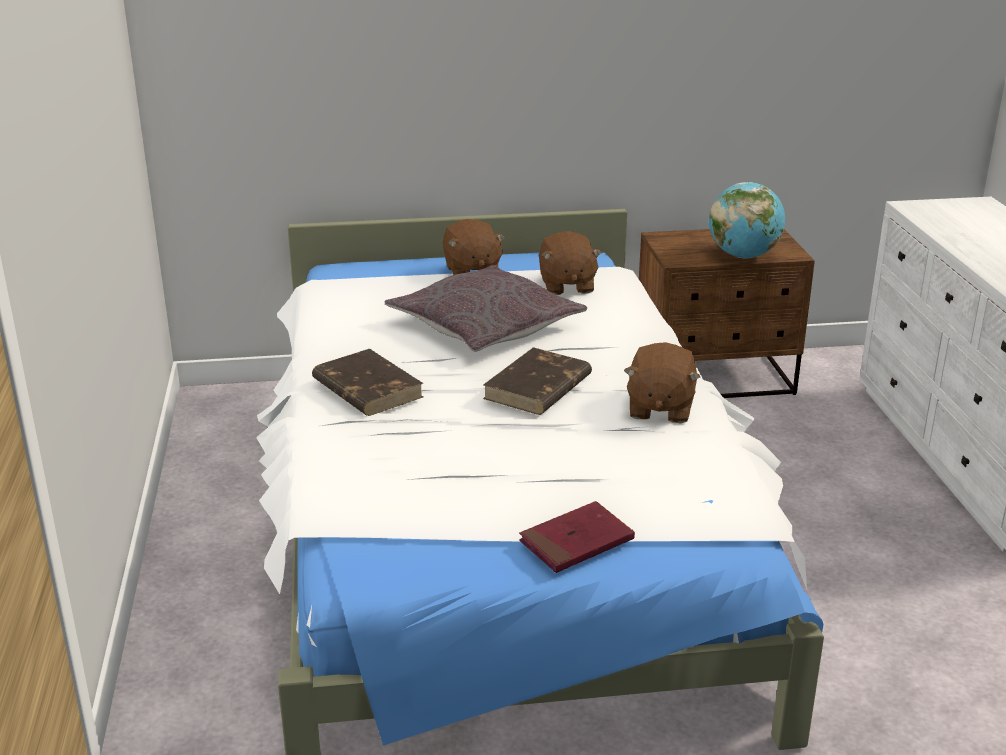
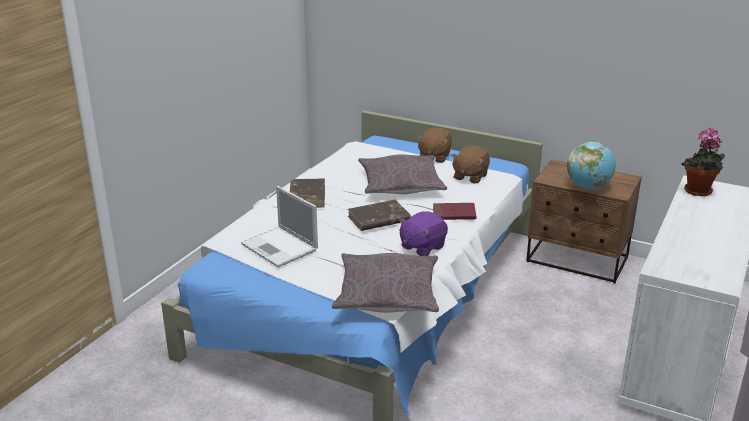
camera: 35 degrees right, 0 degrees up
(450, 488) = (280, 247): none -> laptop
(576, 541) = (300, 287): red book -> red book (454, 214)
(659, 409) = (422, 247): brown plush toy -> purple plush toy
(720, 499) = (387, 294): none -> grey pillow
(937, 217) = (698, 192): none -> potted plant

